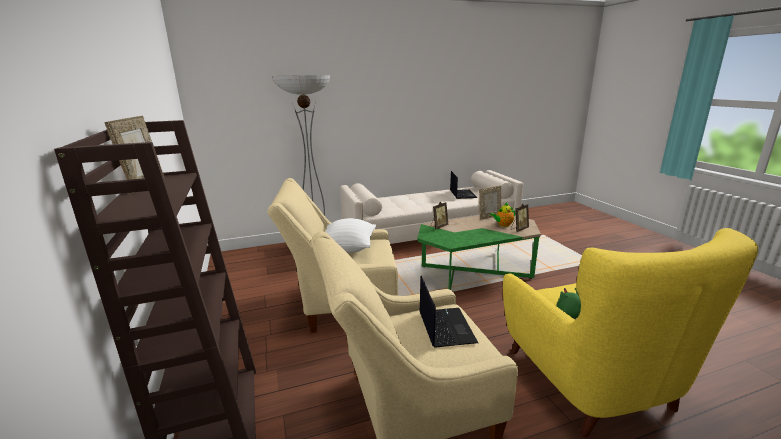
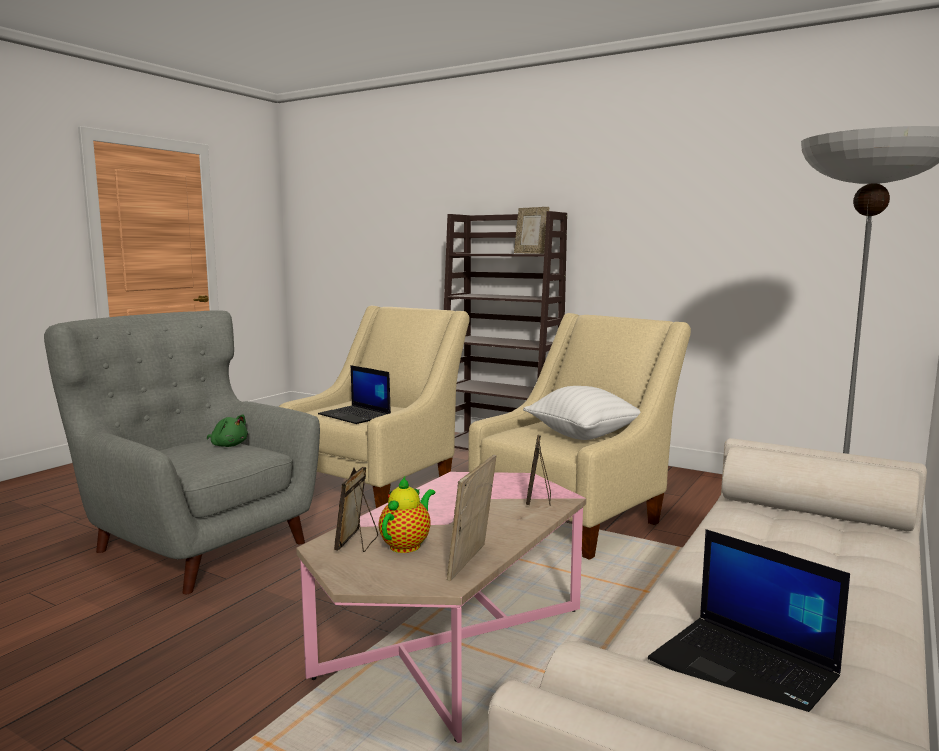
camera: 140 degrees right, 10 degrees down
(475, 272) = (455, 642): green coffee table -> pink coffee table
(590, 382) = (197, 544): yellow armchair -> grey armchair

